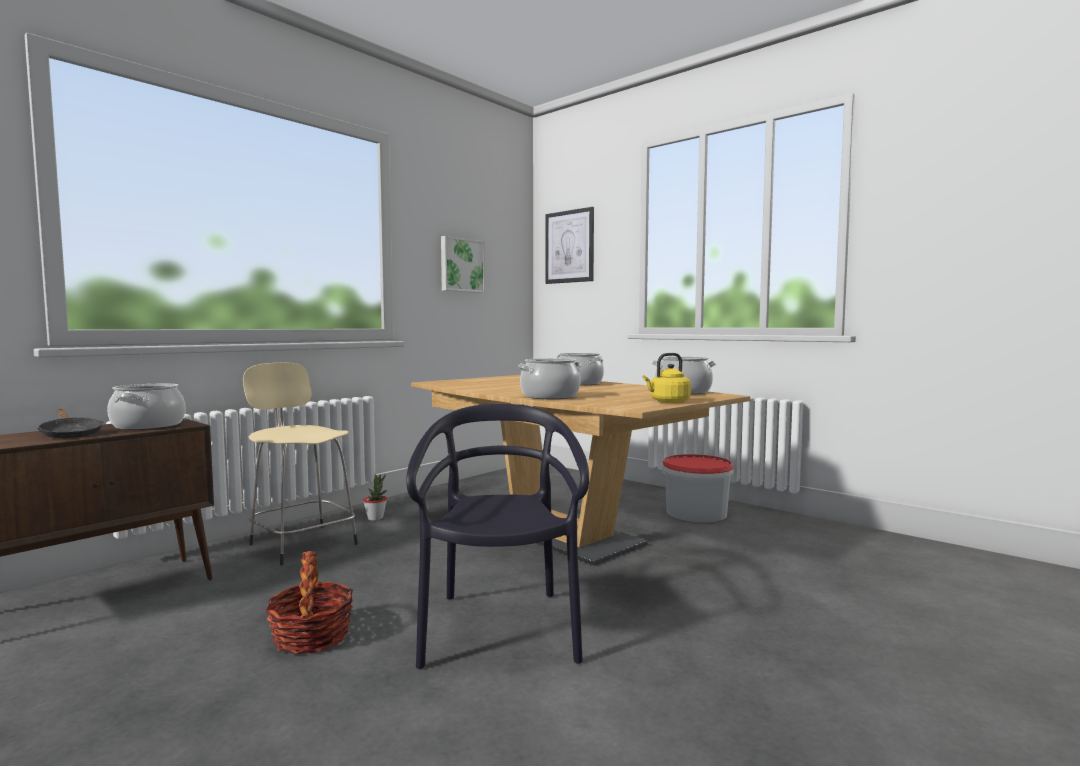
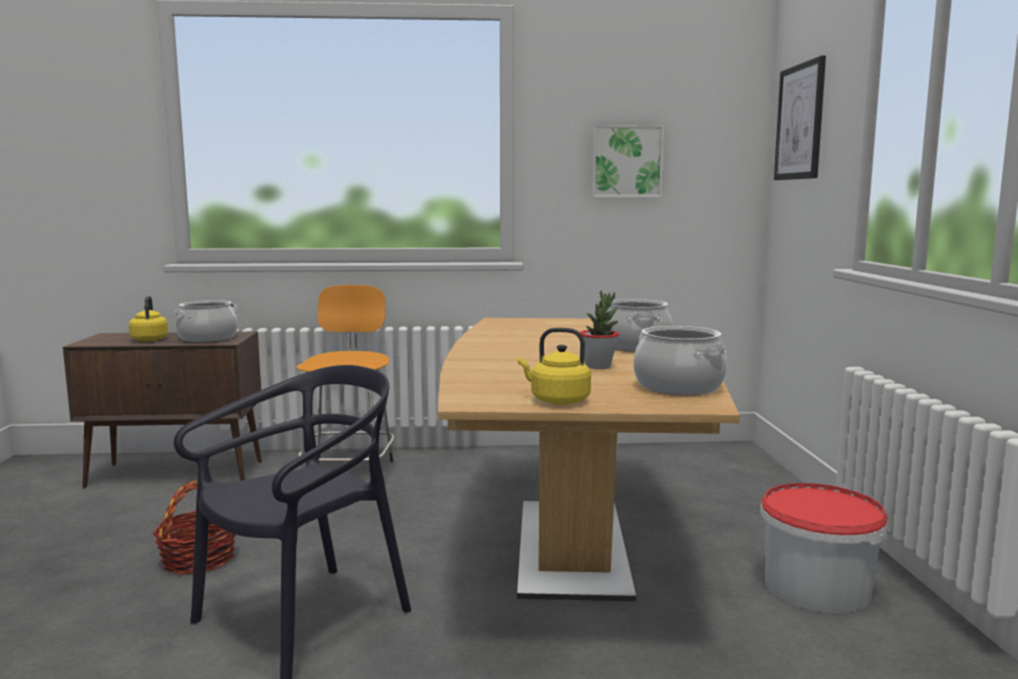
camera: 45 degrees right, 5 degrees up
(70, 434) = (150, 339): black frying pan -> yellow kettle
(302, 543) = (349, 473): beige stool -> orange stool
(375, 518) = (446, 466): potted plant -> potted plant (598, 366)
(550, 396) = (485, 364): cooking pot -> none

